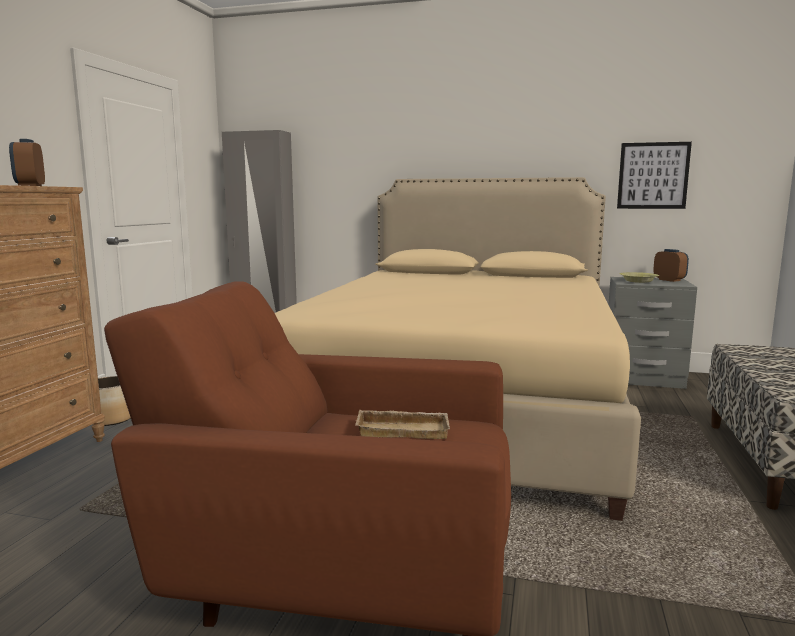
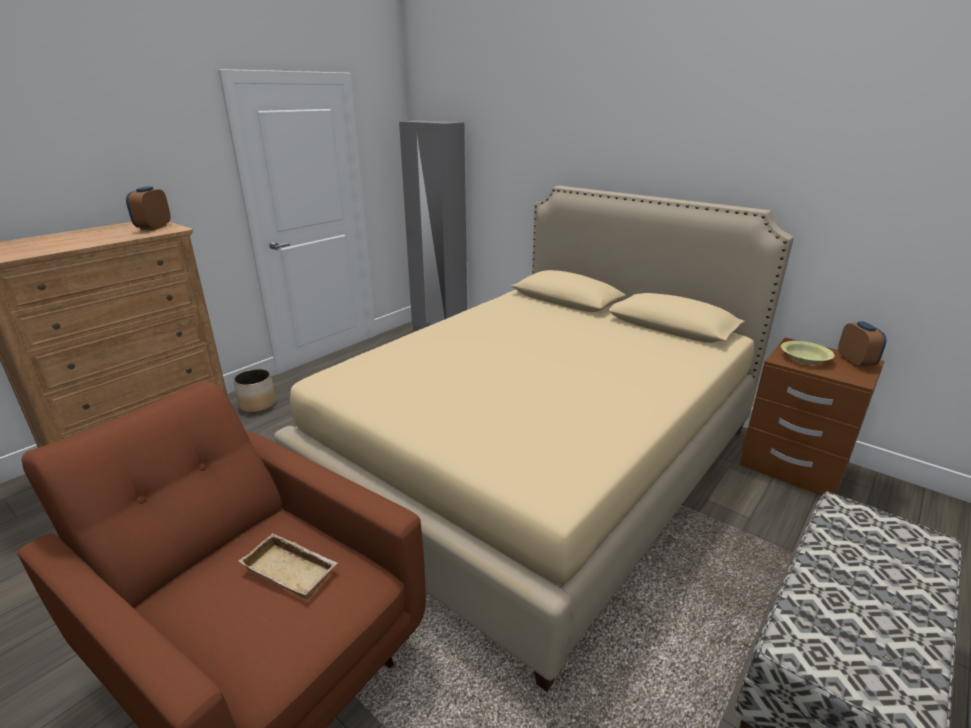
camera: 25 degrees right, 15 degrees up
(643, 378) = (792, 466): grey nightstand -> brown nightstand
(653, 175) = (872, 217): picture -> none

